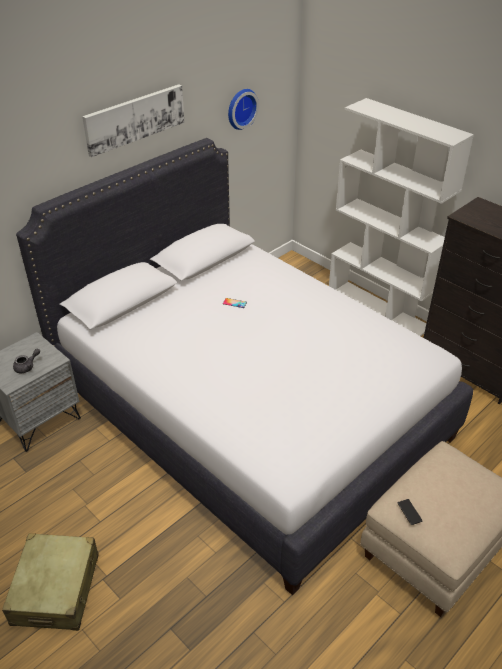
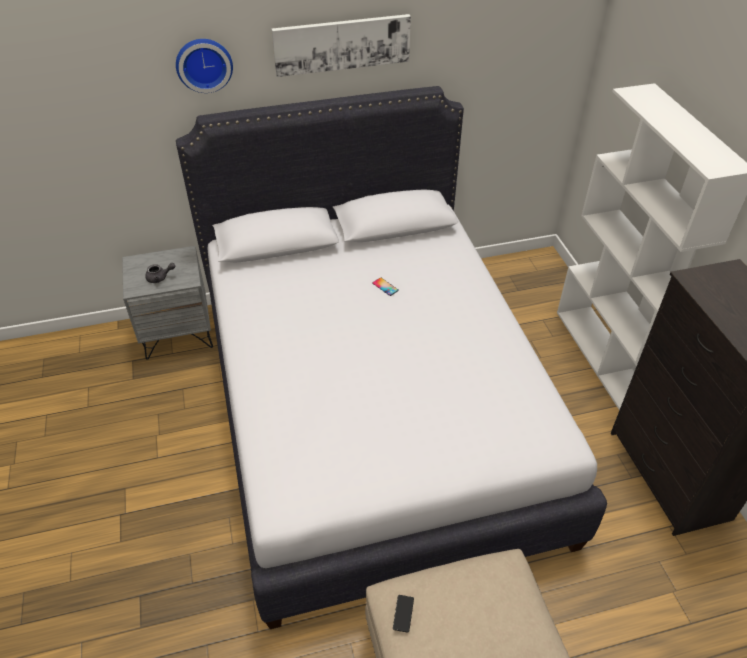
camera: 30 degrees right, 5 degrees up
(56, 589) = (78, 503): beige suitcase -> none
(240, 108) = (498, 59): wall clock -> wall clock (204, 64)

